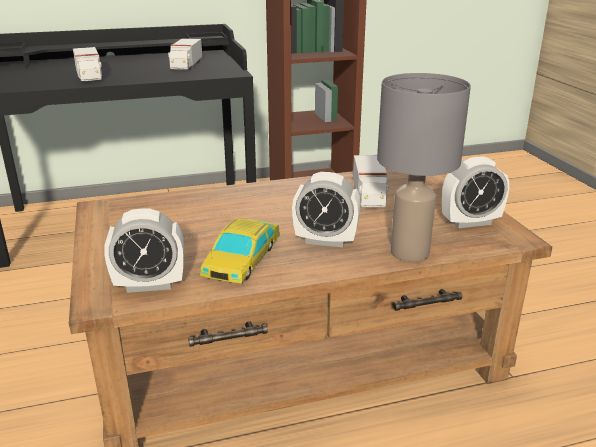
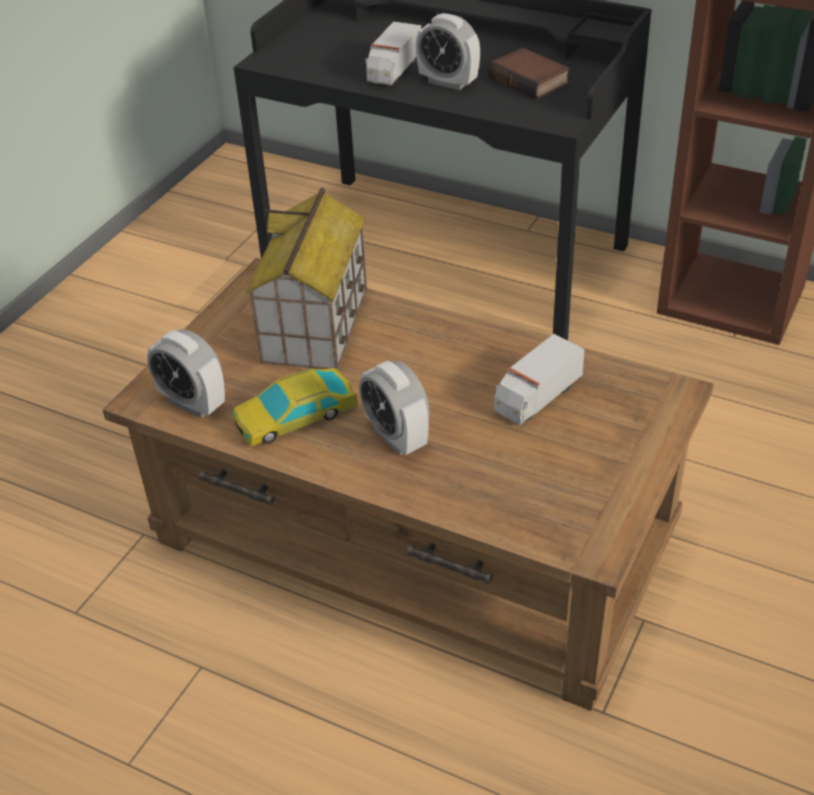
camera: 45 degrees right, 15 degrees up
(180, 215) = (316, 326): none -> toy house
(186, 66) = (531, 80): toy truck -> book
(409, 252) = (452, 500): grey table lamp -> none
(470, 222) = (582, 501): alarm clock -> alarm clock (448, 82)

